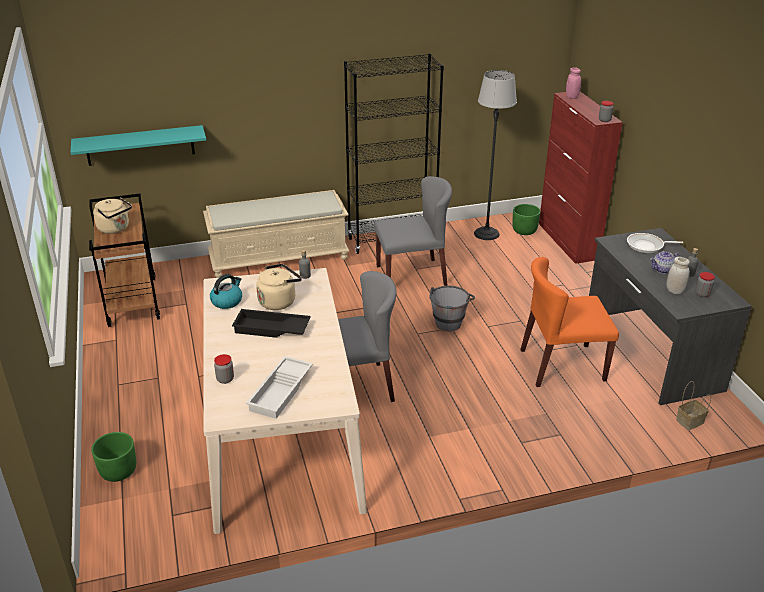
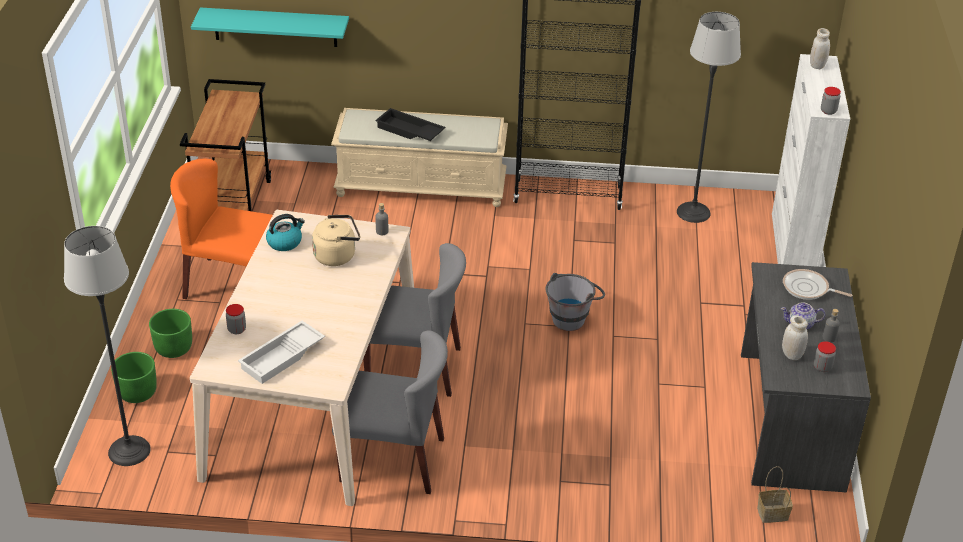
camera: 20 degrees right, 5 degrees up
(115, 229) = (221, 122): beige kettle -> none
(134, 524) = (129, 450): none -> floor lamp
(271, 329) = (311, 286): black tray -> black tray (409, 131)
(412, 275) = (564, 247): grey chair -> grey chair (393, 460)
(524, 231) = (745, 219): green planter -> green planter (173, 348)
(561, 365) = (668, 406): orange chair -> orange chair (232, 284)
(568, 241) = (792, 248): red cabinet -> white cabinet
(572, 97) = (817, 65): pink jar -> white jar

